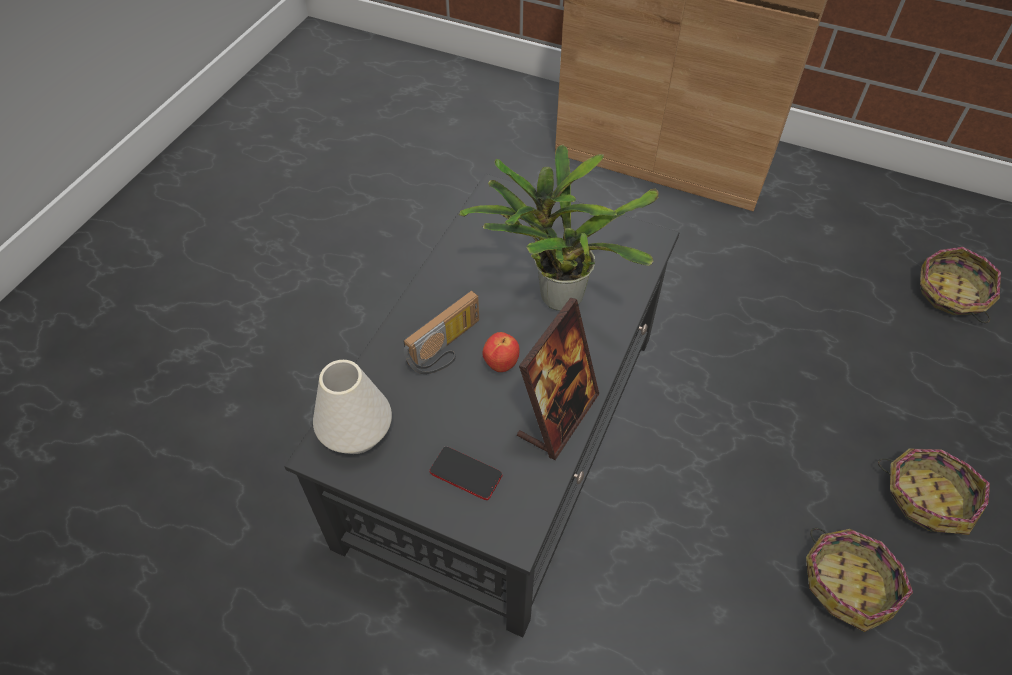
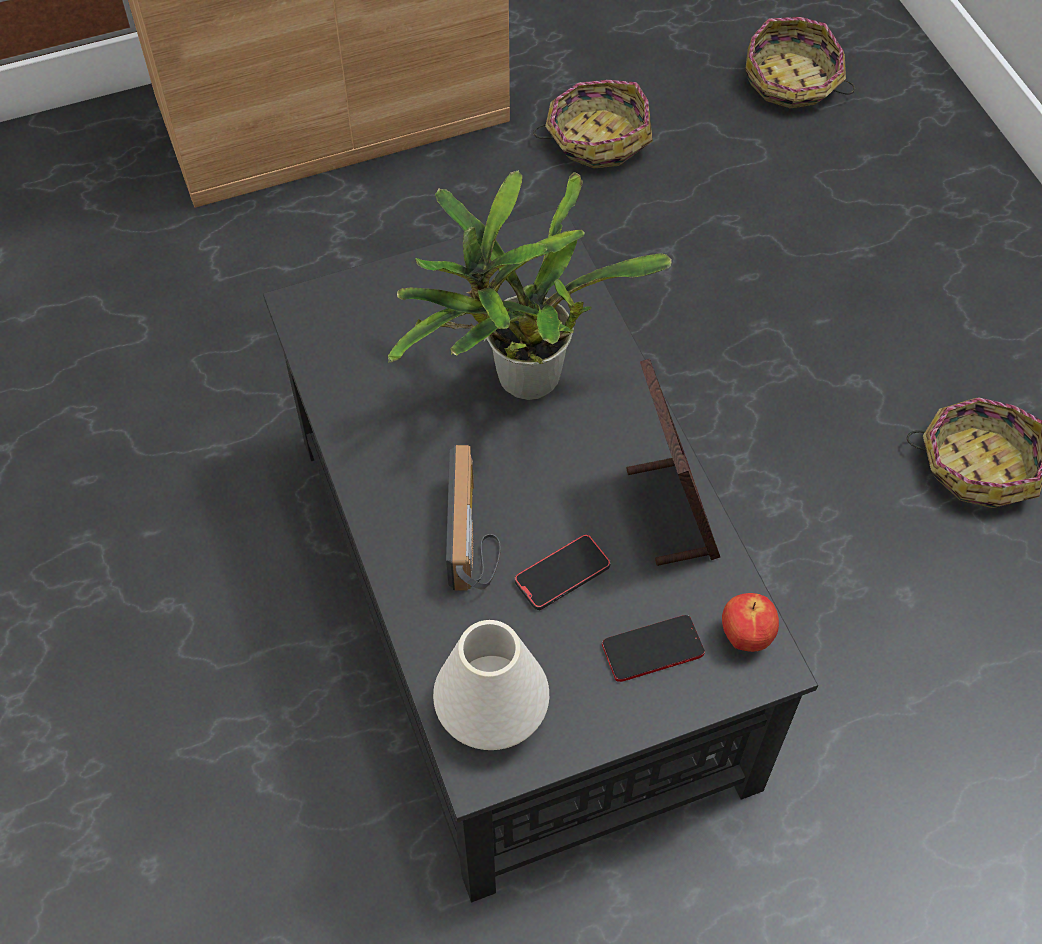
camera: 45 degrees left, 5 degrees up
(466, 399) = (562, 574): none -> phone
(501, 364) = (551, 505): apple -> apple (745, 636)
(927, 497) = (962, 321): basket -> basket (597, 138)

